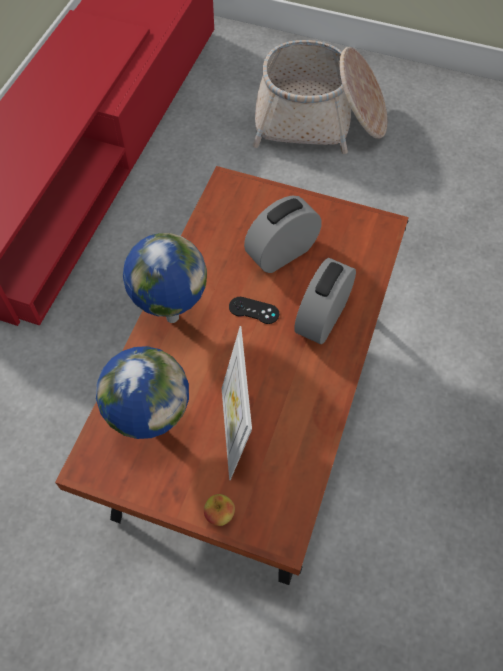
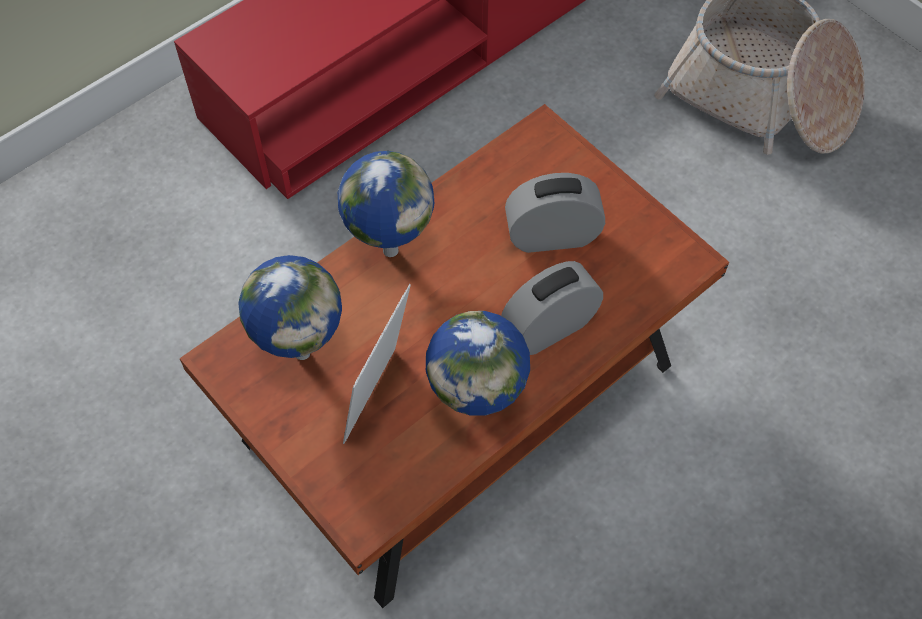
camera: 30 degrees right, 0 degrees up
(219, 514) = (312, 471): apple -> none
(254, 310) = (480, 284): black game controller -> none
(310, 398) = (478, 405): none -> globe

